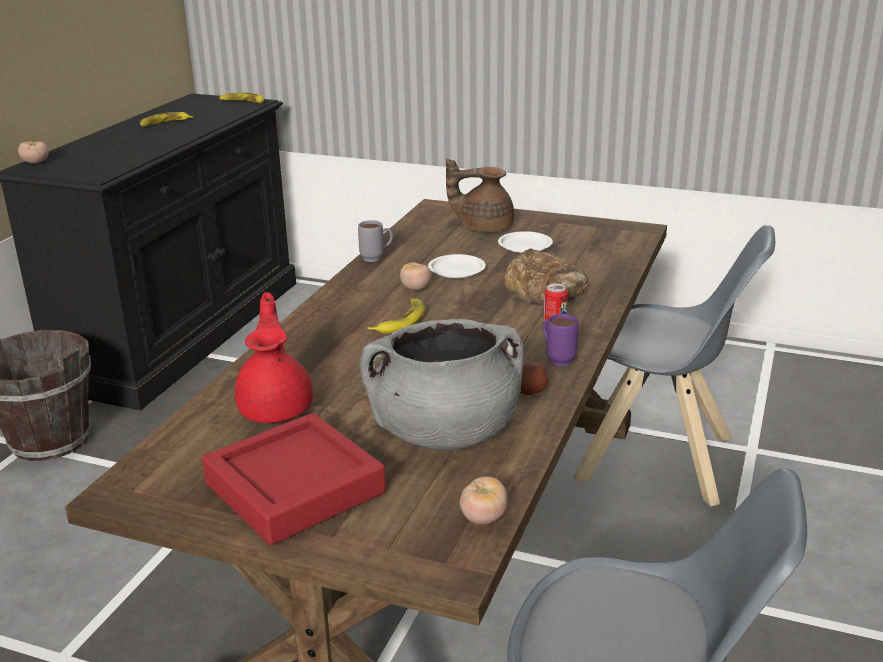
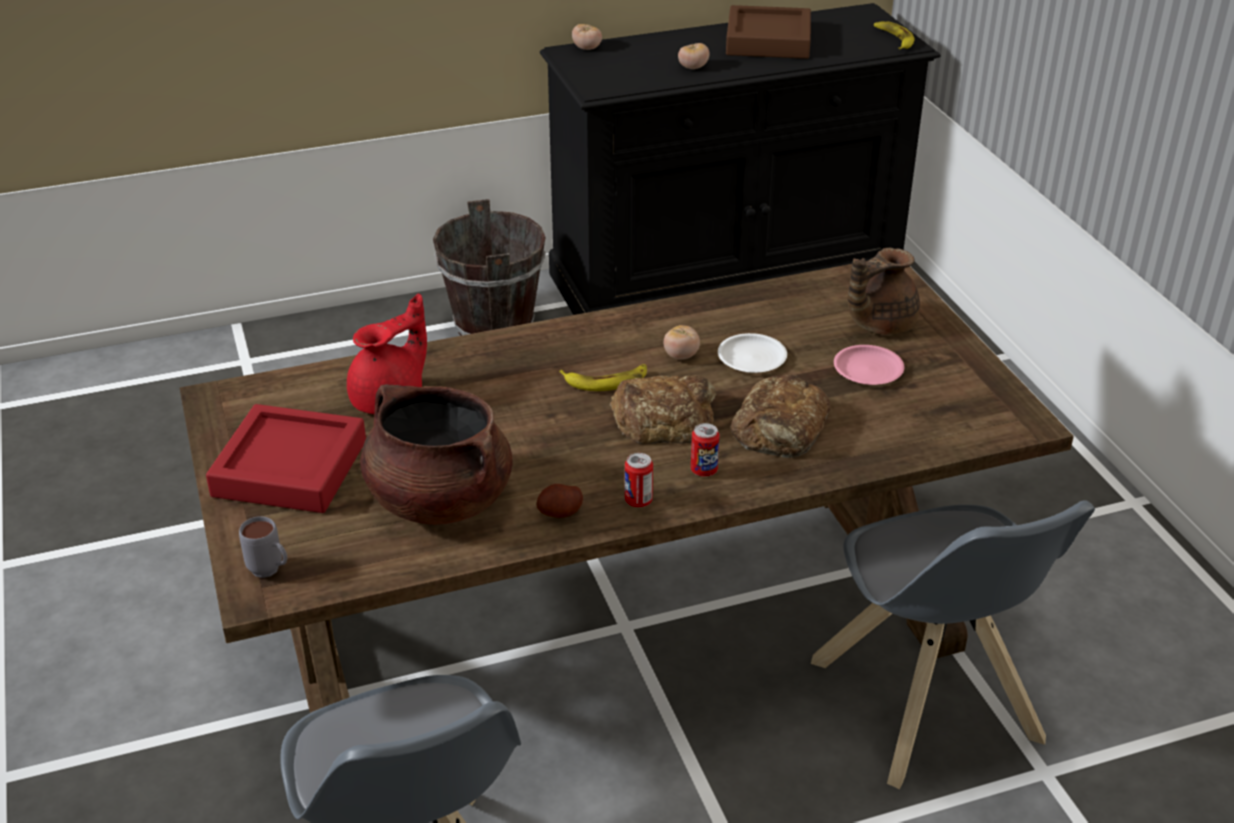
camera: 50 degrees right, 10 degrees up
(164, 123) = (768, 41): banana -> brown tray
(377, 258) = (716, 303): grey mug -> grey mug (270, 572)
(445, 433) = (439, 500): grey cooking pot -> brown cooking pot
(476, 318) = (664, 418): none -> bread
(483, 227) = (878, 323): brown teapot -> brown teapot turned 90 degrees counterclockwise
(483, 518) = (334, 578): tomato -> tomato (693, 68)
(525, 246) = (867, 370): white plate -> pink plate
(557, 359) = (638, 501): purple mug -> can

